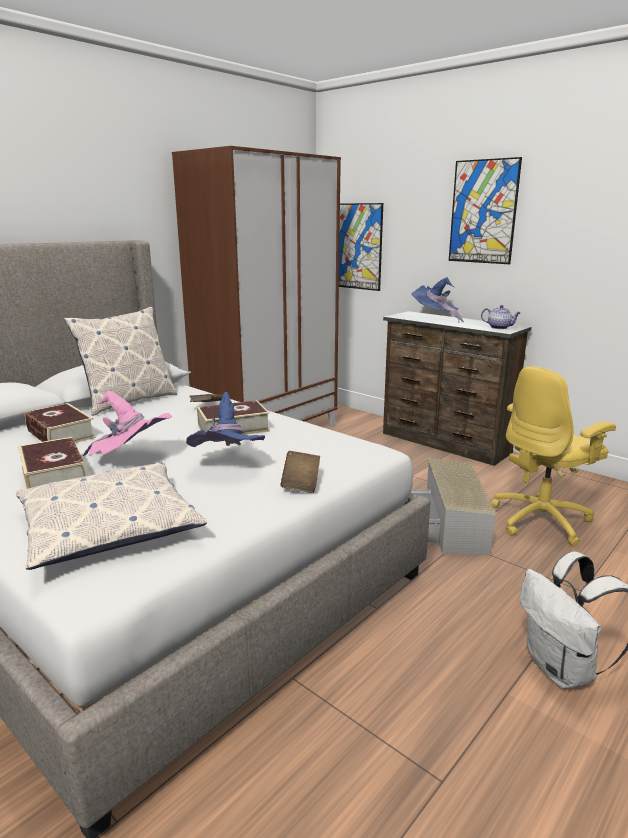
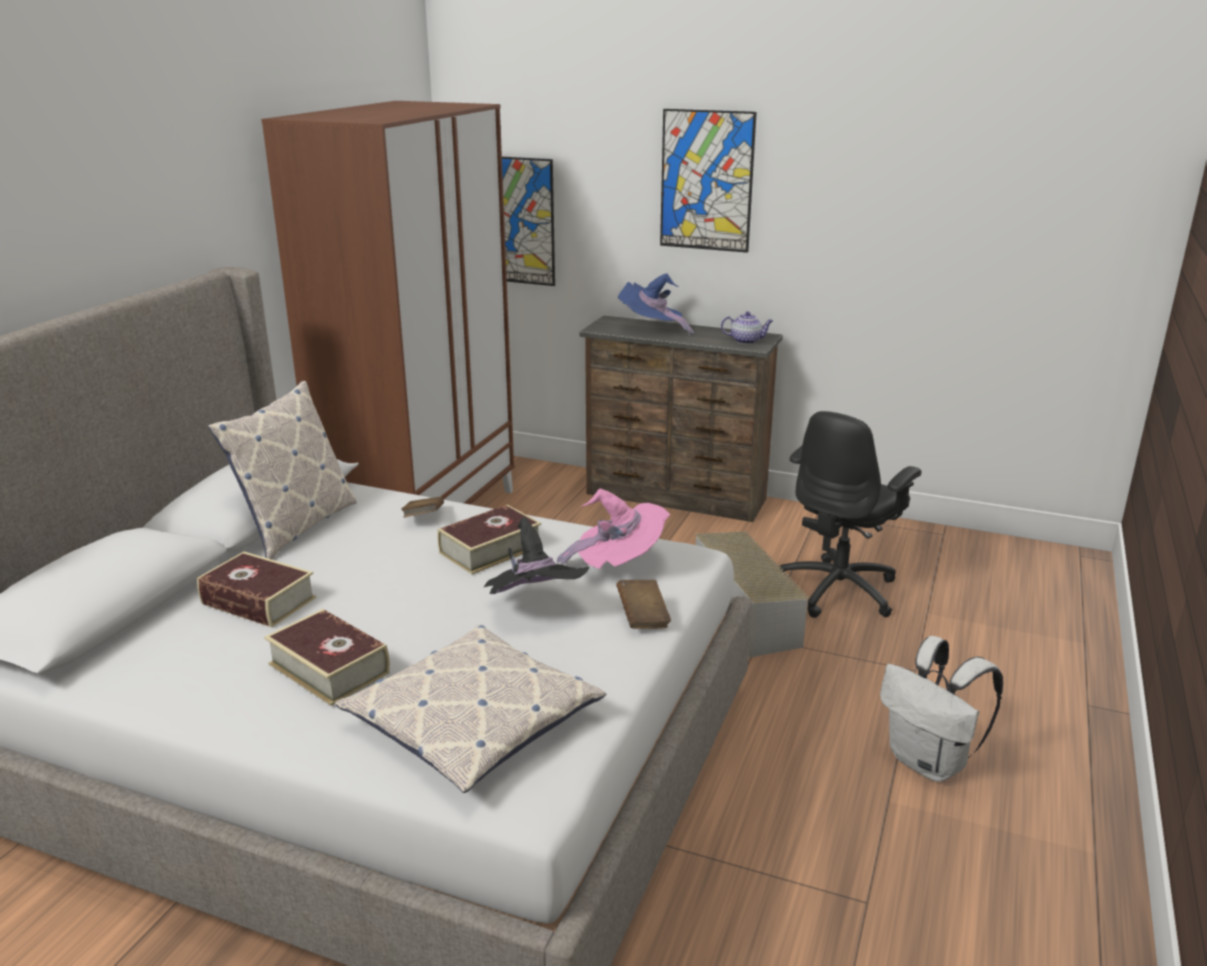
camera: 20 degrees left, 5 degrees up
(131, 459) = (403, 623): pink hat -> pink hat (619, 565)
(228, 465) = (535, 608): blue hat -> black hat
(542, 520) = (839, 590): yellow office chair -> black office chair

